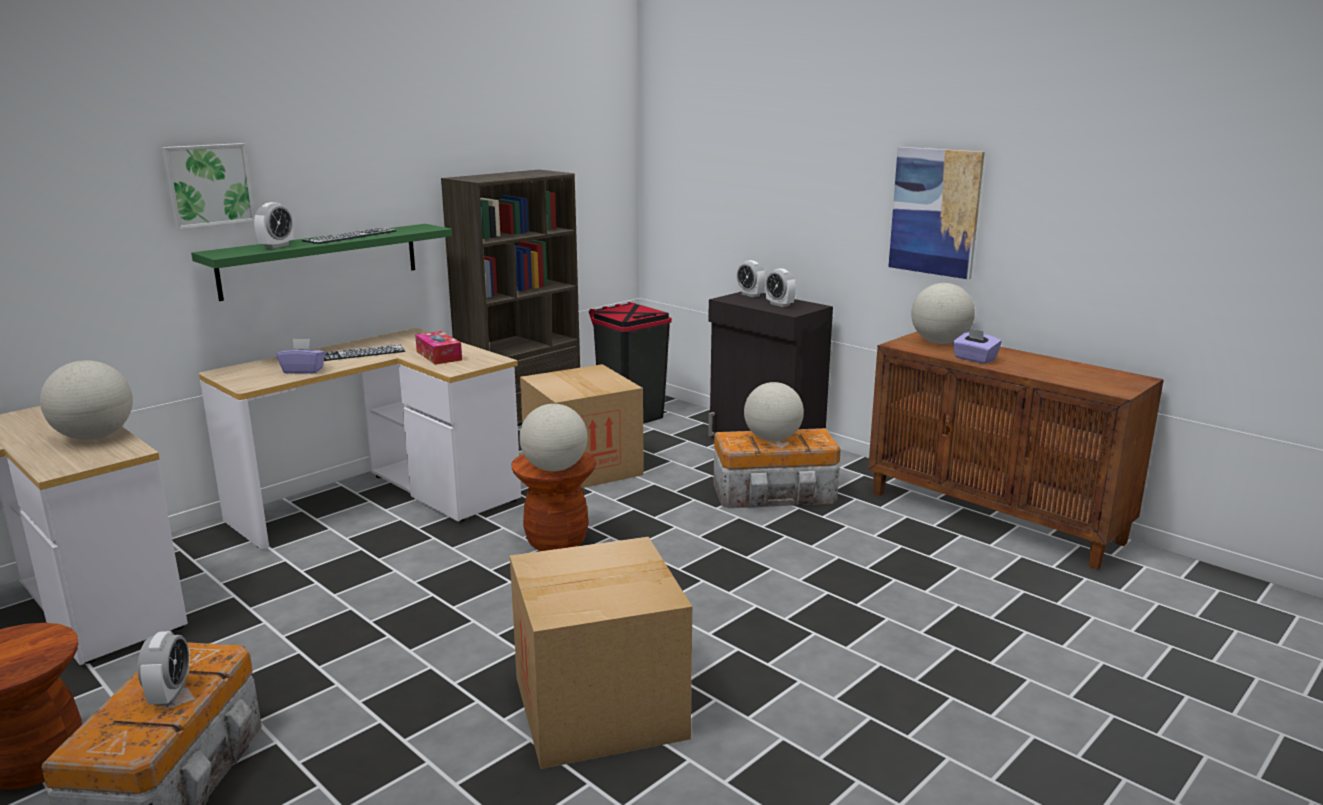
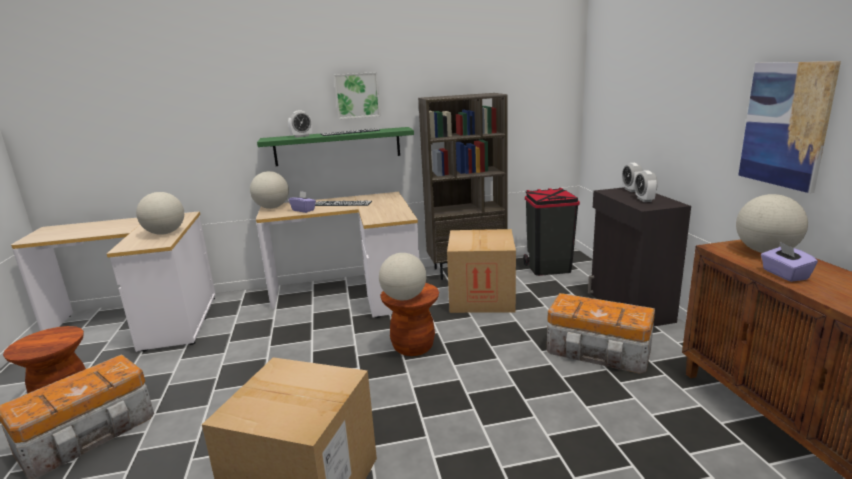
camera: 35 degrees right, 0 degrees up
(170, 694) = (77, 387): alarm clock -> none
(208, 185) = (270, 100): picture -> picture (357, 95)
(439, 356) = (380, 210): tissue box -> none
(772, 439) = (596, 308): globe -> globe (272, 207)

